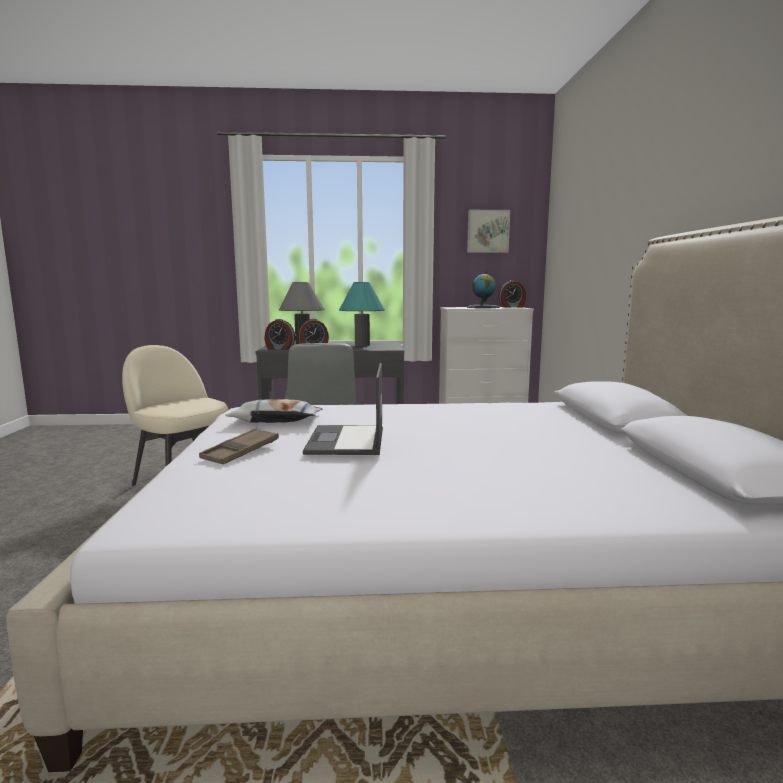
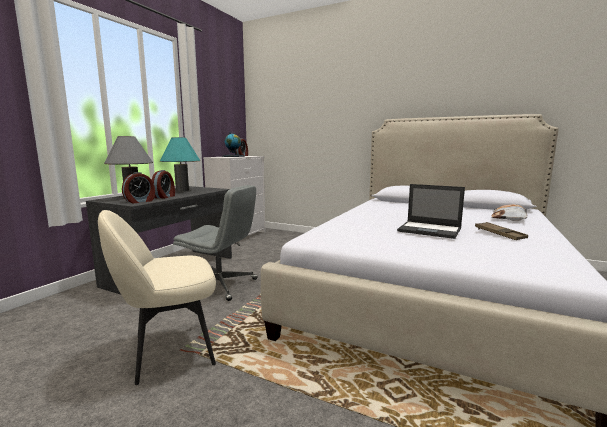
camera: 60 degrees left, 0 degrees up
(241, 452) = (437, 249): brown tray -> brown tray (500, 234)
(276, 420) = (362, 236): pillow -> pillow (509, 217)
(487, 231) = (221, 104): picture -> none

